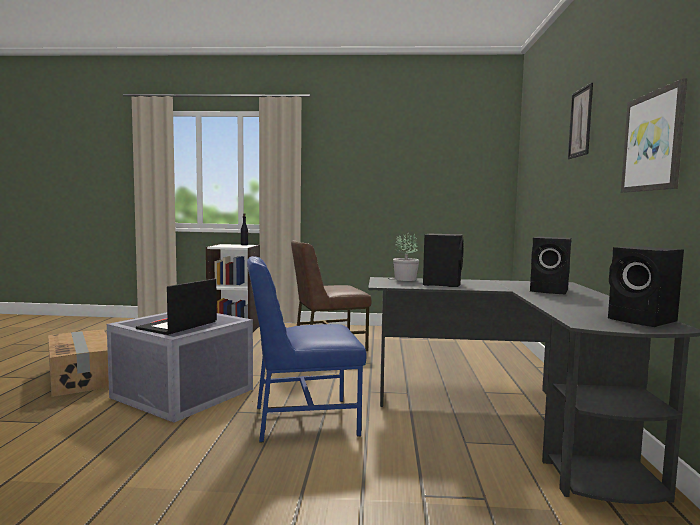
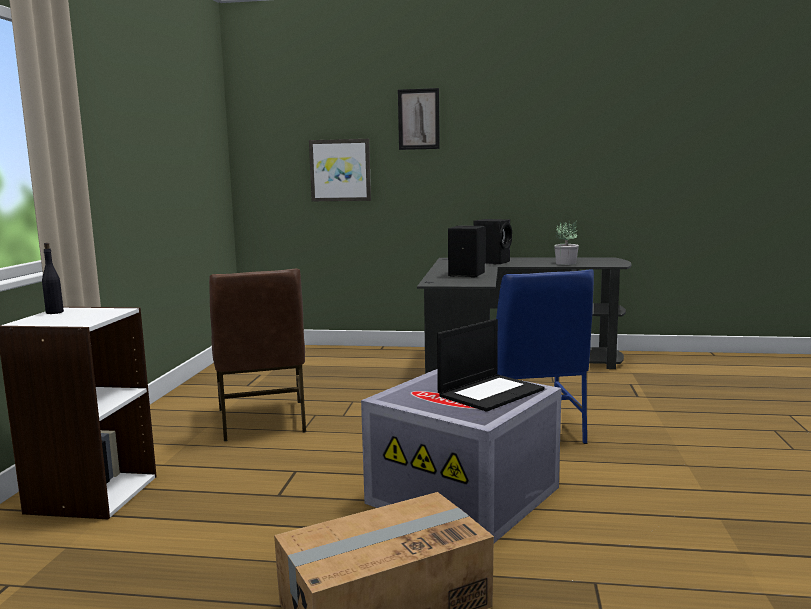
camera: 85 degrees left, 5 degrees up
(177, 325) = (490, 392): laptop -> laptop turned 75 degrees counterclockwise
(406, 279) = (440, 279): potted plant -> potted plant (566, 263)
(644, 321) = (596, 259): black speaker -> none
(653, 141) = (541, 150): picture -> picture (340, 170)

